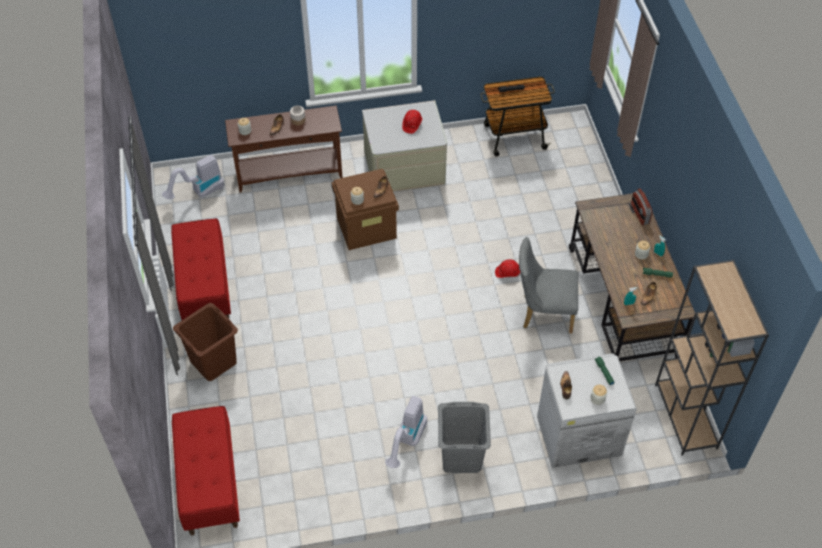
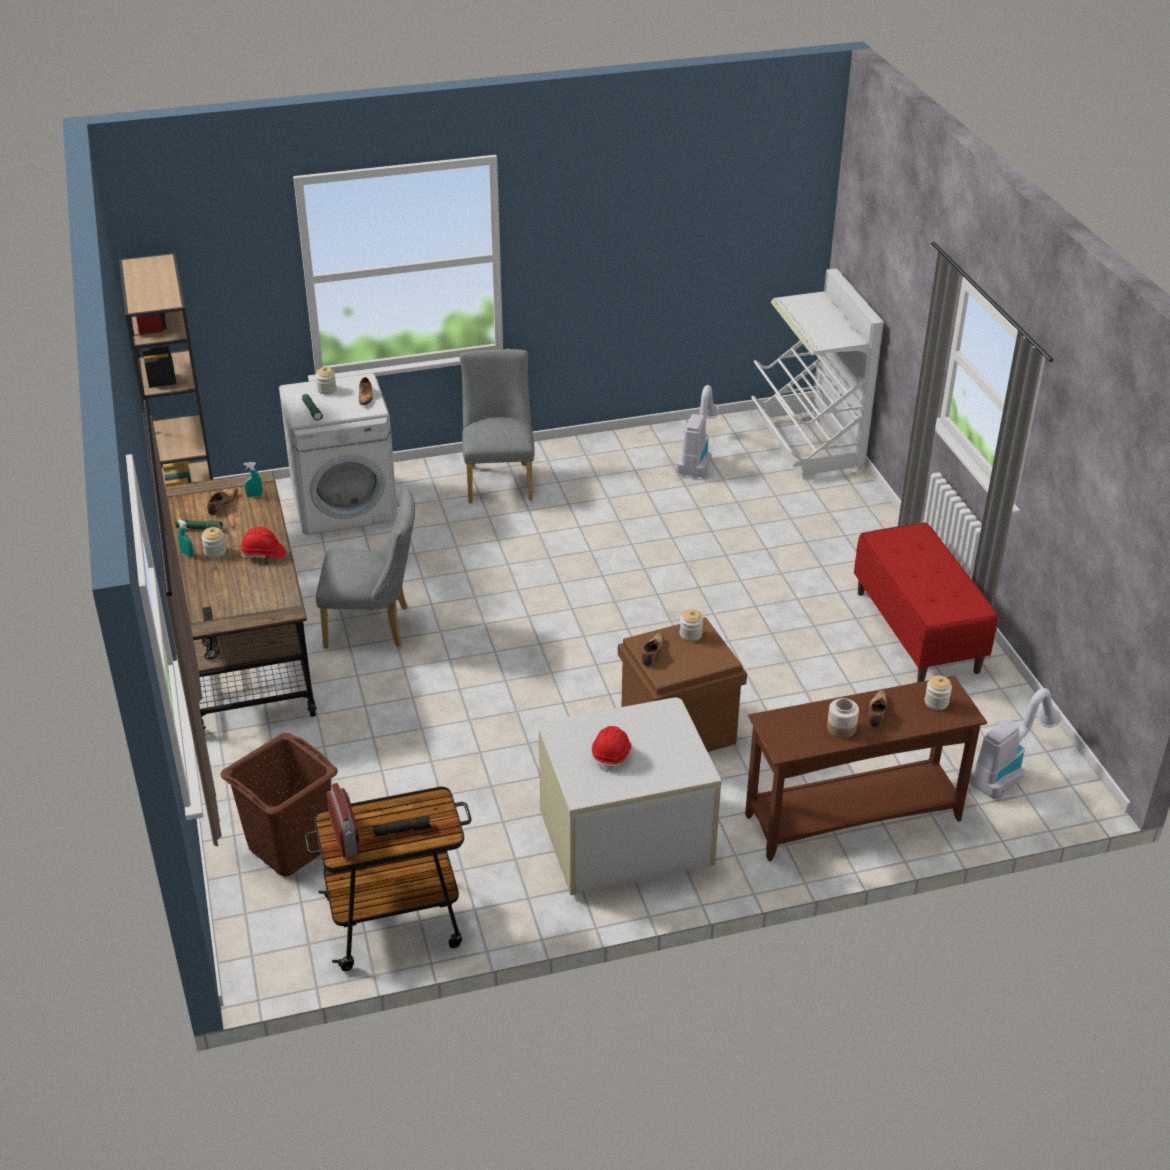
camera: 175 degrees right, 15 degrees down
(209, 482) = (805, 446): red bench -> white shoe rack
(214, 362) = (856, 548): brown laundry basket -> brown laundry basket (289, 847)
(407, 442) = (569, 488): vacuum cleaner -> vacuum cleaner (697, 458)
(461, 456) = (499, 479): grey laundry basket -> grey chair
(507, 273) = (427, 676): red hard hat -> red hard hat (263, 554)
(639, 214) = (198, 604): radio -> radio (345, 835)

